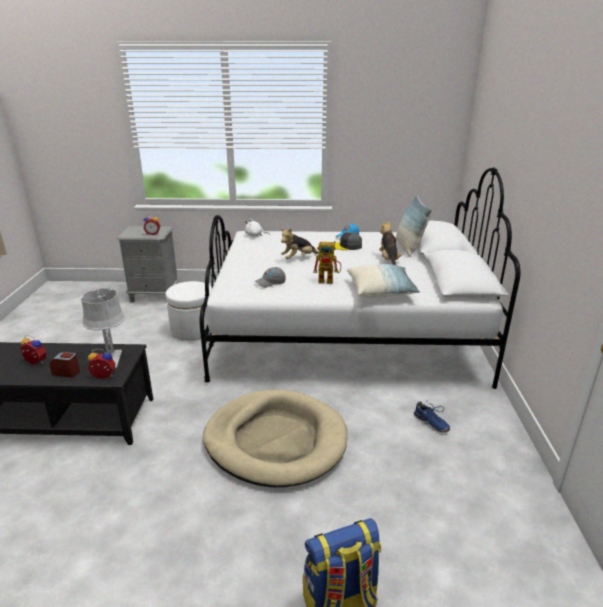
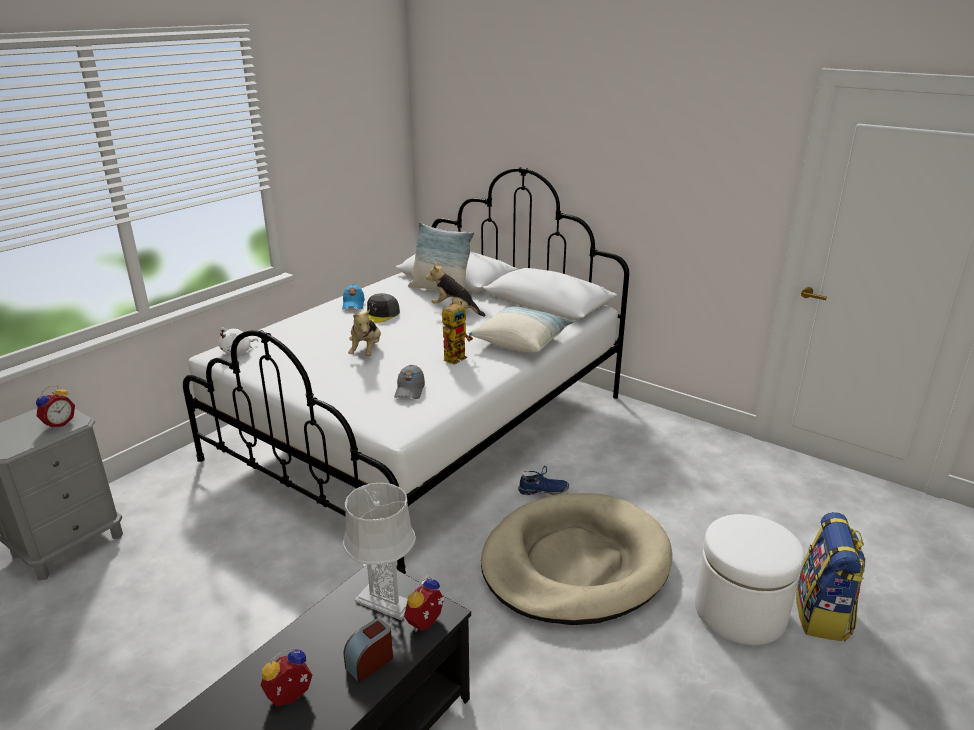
camera: 55 degrees left, 0 degrees up
(193, 330) = (246, 541): white ottoman -> white ottoman (740, 611)
(431, 423) = (634, 454): blue shoe -> blue shoe (543, 491)

